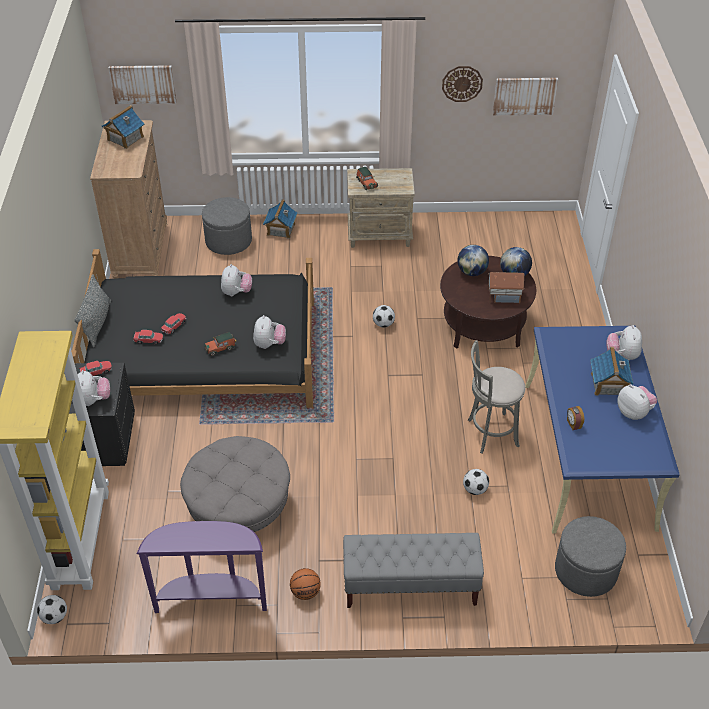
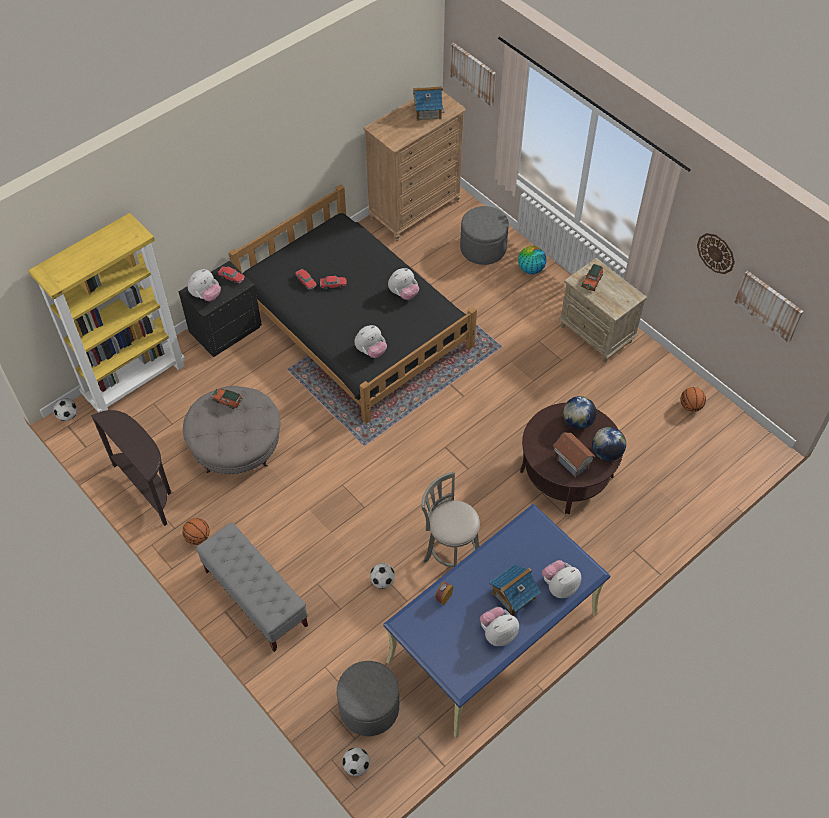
camera: 50 degrees right, 10 degrees up
(97, 323) = (295, 242): grey pillow -> none
(211, 599) = (148, 488): purple console table -> brown console table
(221, 348) = (339, 326): toy car -> toy car (228, 401)
(280, 230) = (530, 269): toy house -> globe
(383, 324) = (496, 406): football -> football (356, 766)
(493, 231) = (690, 406): none -> basketball
(634, 412) = (498, 633): plush toy -> plush toy turned 135 degrees counterclockwise

